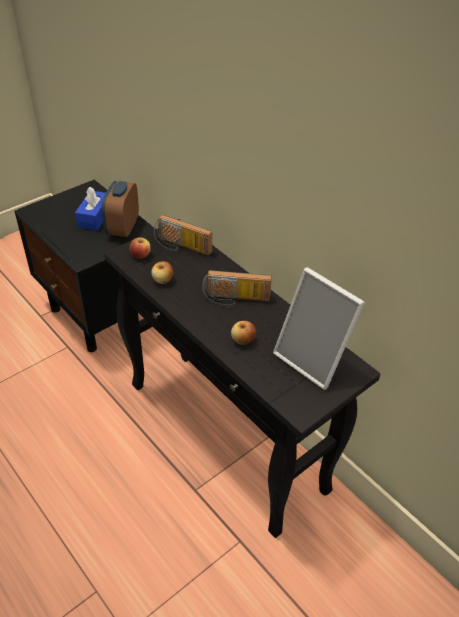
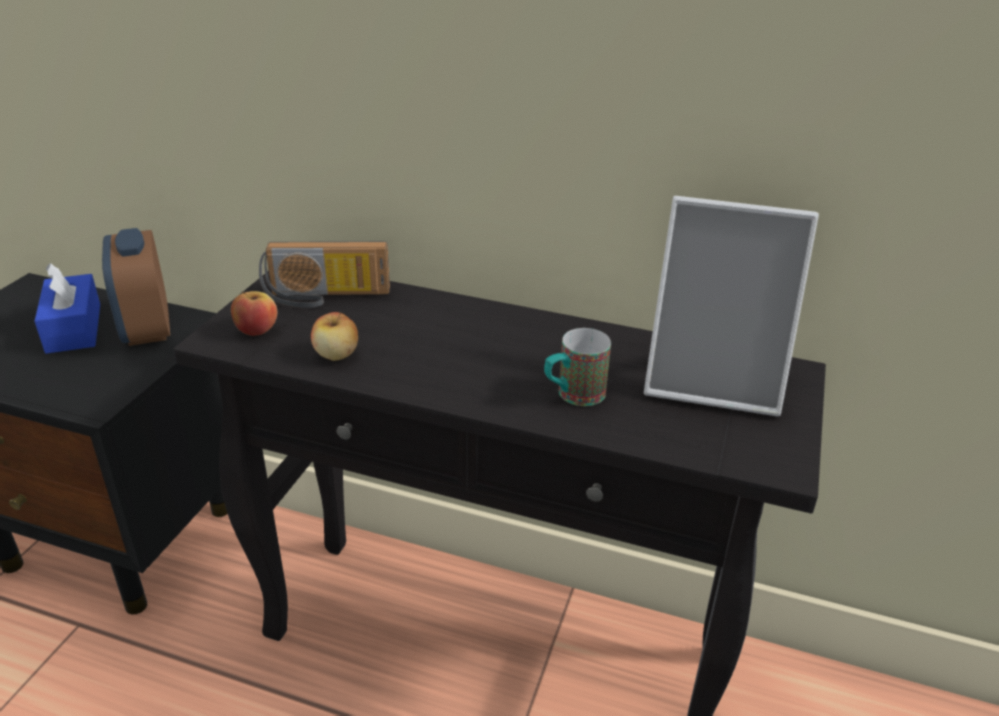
camera: 30 degrees left, 10 degrees down
(235, 300) = (499, 342): radio -> none
(242, 340) = (572, 396): apple -> mug

